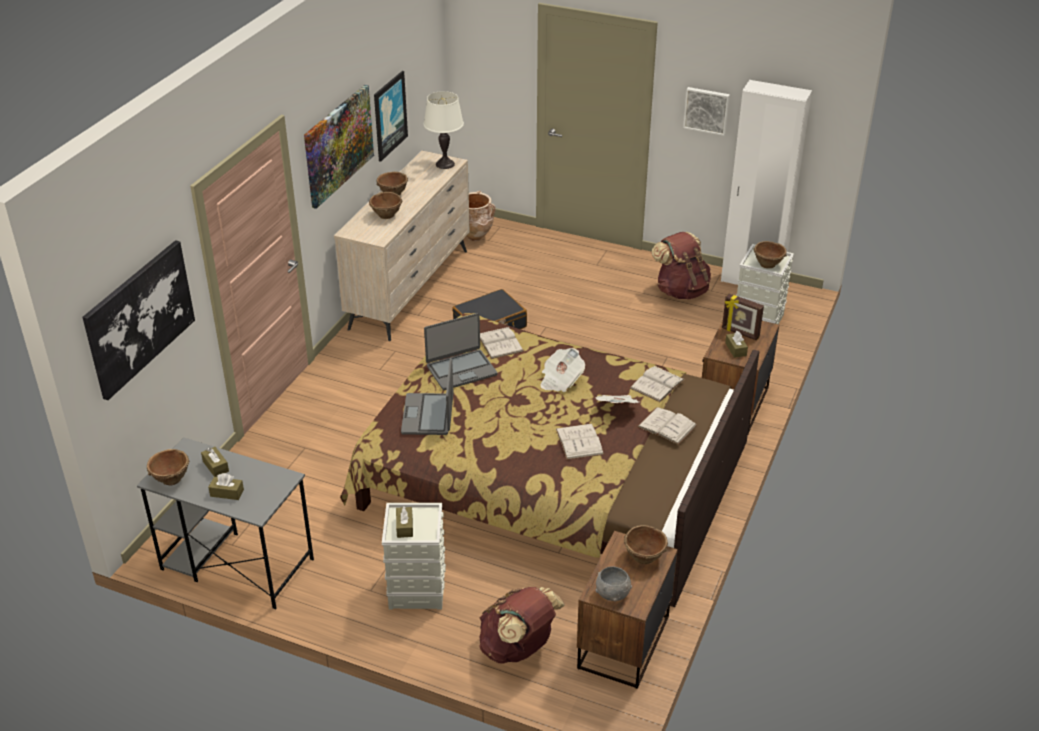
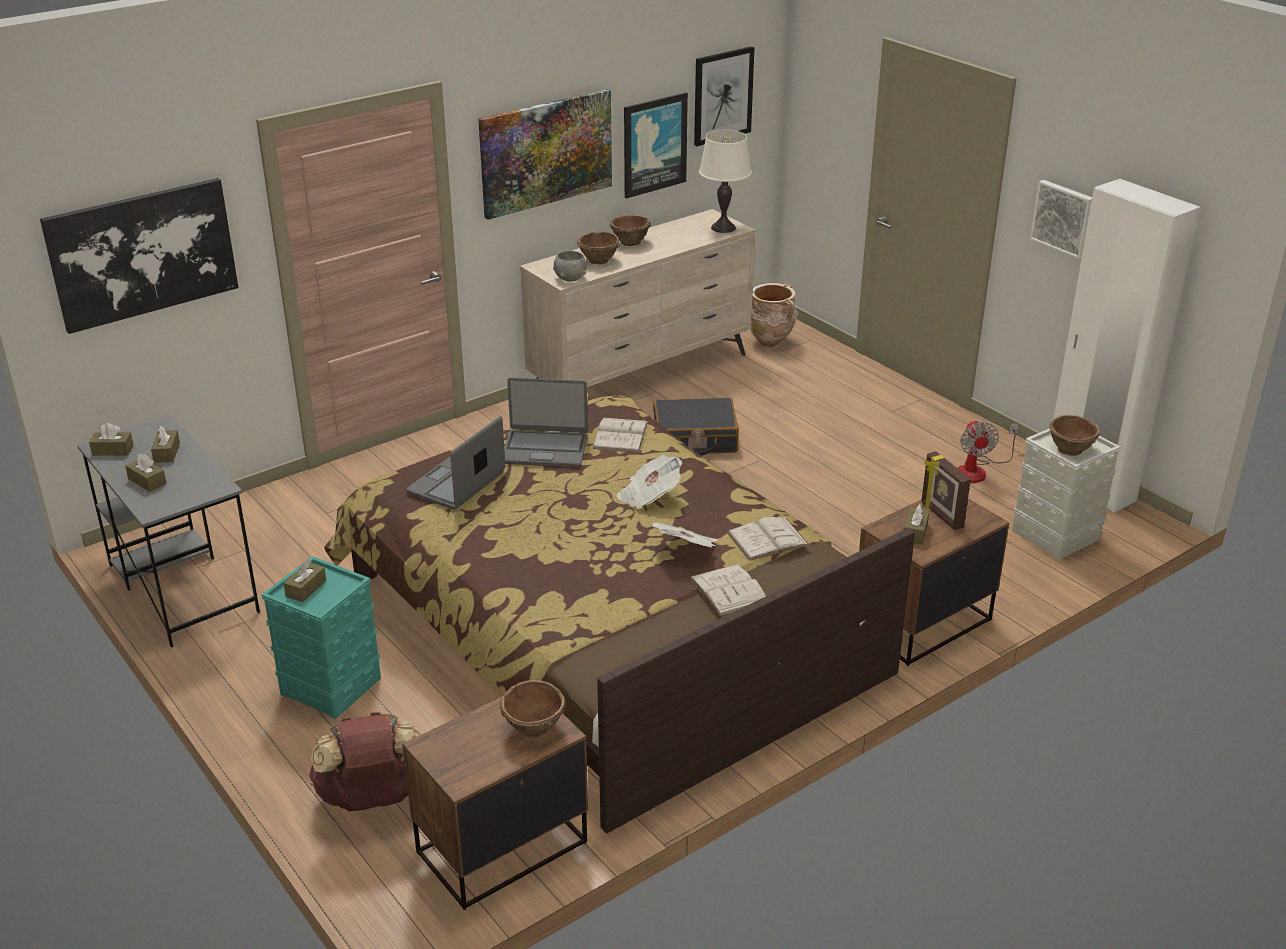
camera: 30 degrees right, 5 degrees down
(171, 479) = (113, 450): brown bowl -> brown tissue box
(417, 589) = (332, 686): grey storage box -> turquoise storage box
(418, 65) = (722, 95): none -> picture
(579, 441) = (599, 570): white book -> none
(612, 594) = (448, 754): grey bowl -> grey bowl (570, 278)
(681, 291) = (977, 470): brown backpack -> fan

